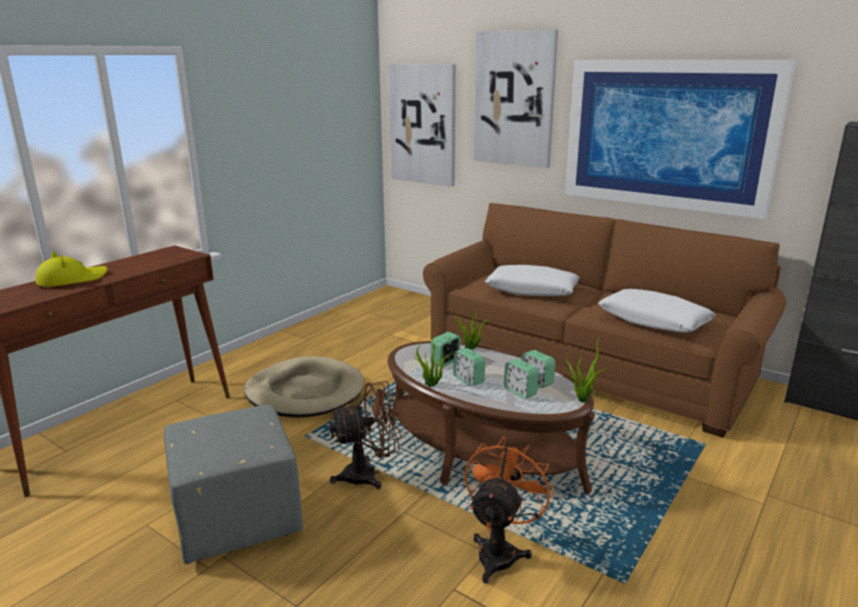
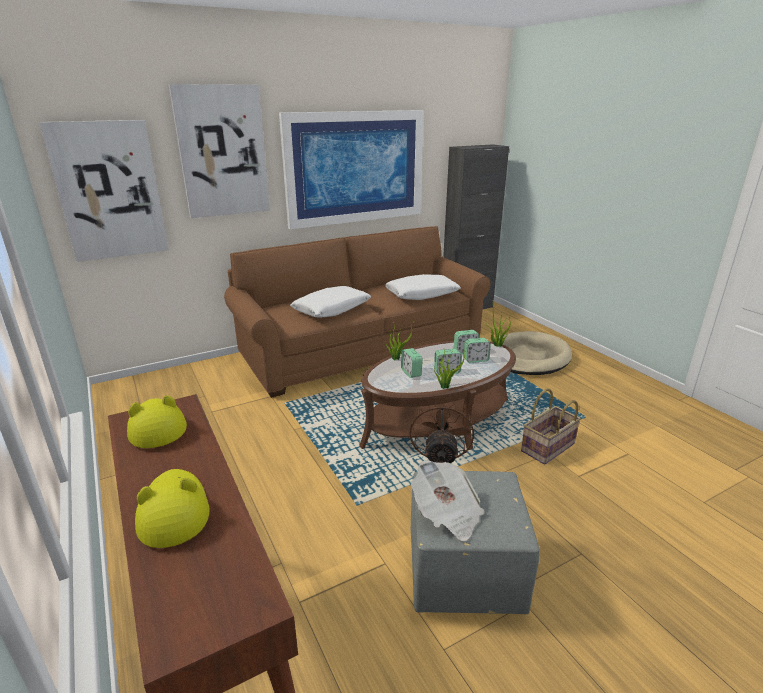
camera: 65 degrees left, 5 degrees up
(163, 256) = (156, 426): none -> yellow hat
(206, 426) = (447, 514): none -> newspaper
(305, 392) = (272, 489): beige dog bed -> beige dog bed (528, 357)
(500, 551) = (548, 448): orange fan -> basket

